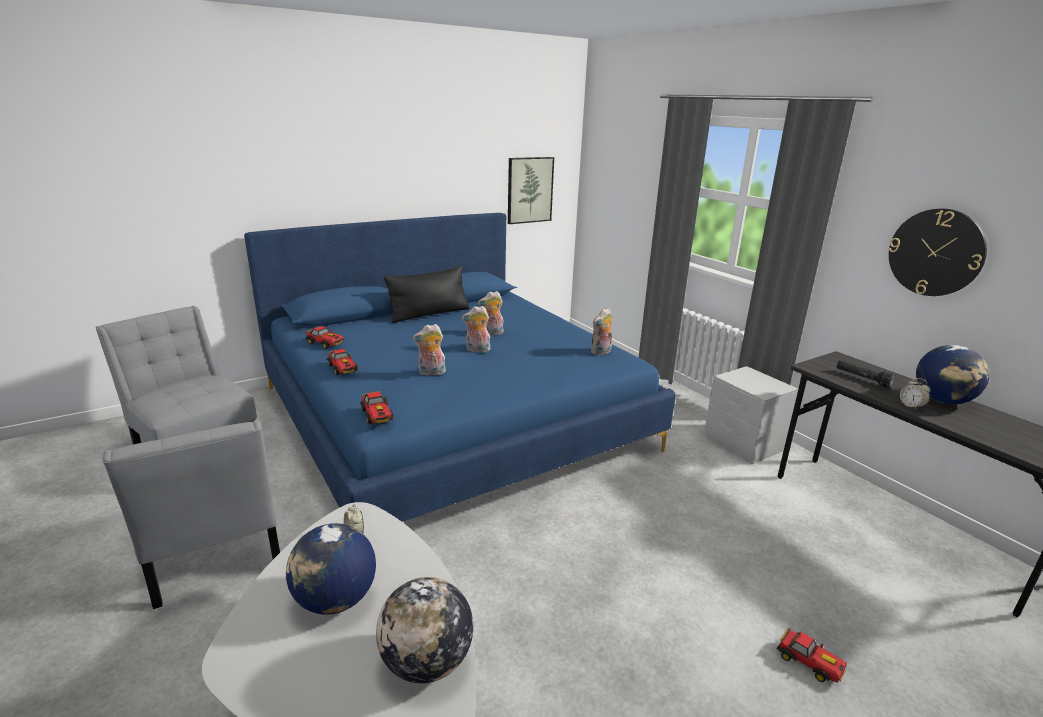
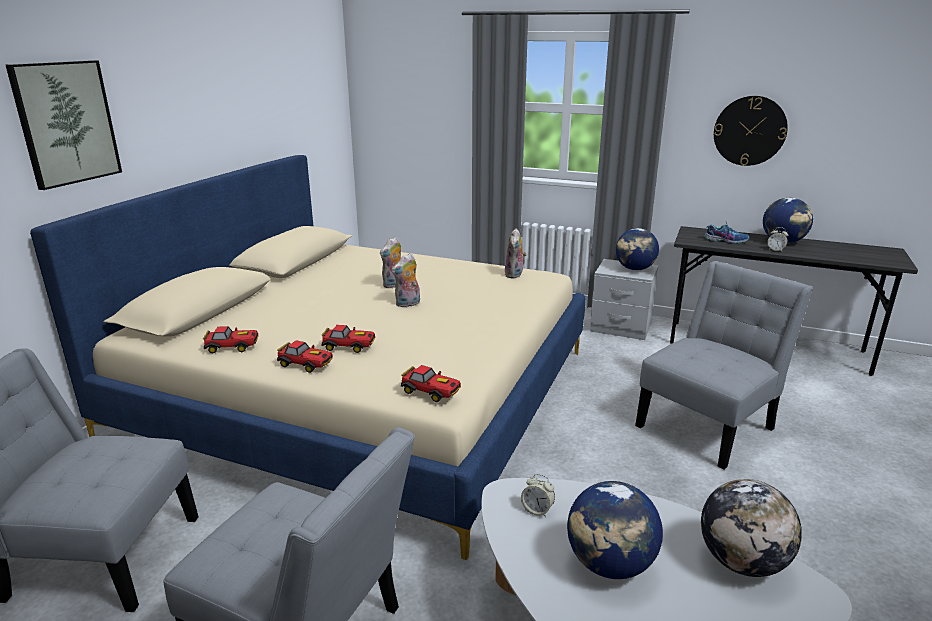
camera: 35 degrees left, 0 degrees up
(429, 314) = (295, 284): black pillow -> none
(431, 373) = (409, 337): plush toy -> none
(451, 417) = (364, 393): blue bed -> beige bed
(529, 190) = (313, 125): picture -> picture (66, 123)
(707, 568) = (709, 425): none -> grey chair
(763, 384) = (635, 269): none -> globe
(809, 663) = (828, 454): toy car -> toy car (349, 346)
(862, 379) = (726, 240): black flashlight -> shoe

